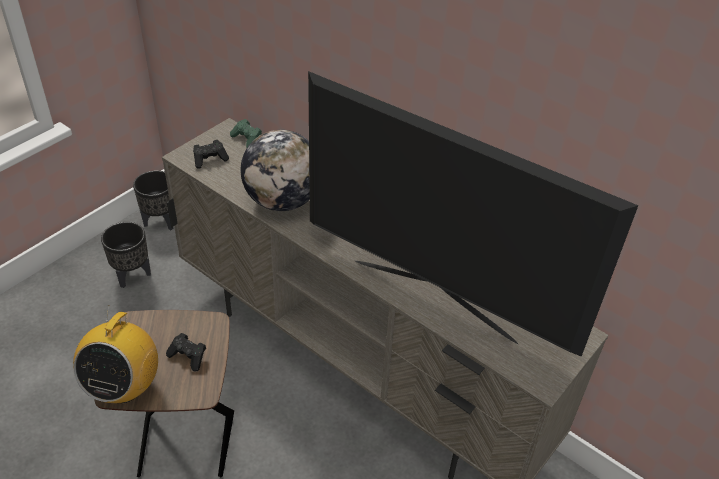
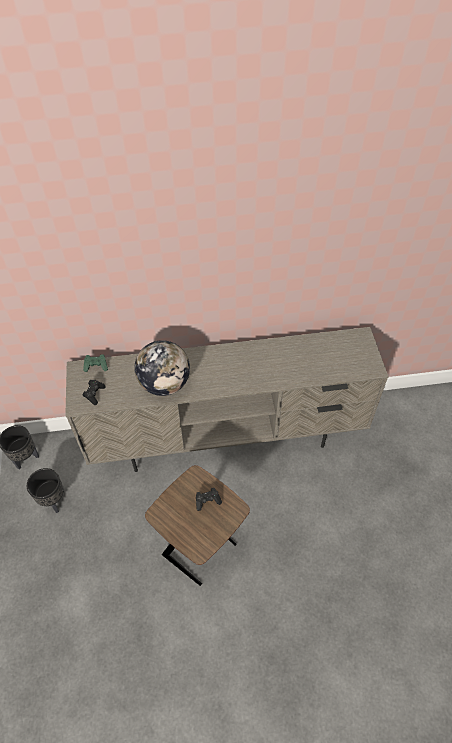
camera: 45 degrees left, 10 degrees up
(124, 387) = (200, 544): radio -> none
(434, 298) = (293, 370): television -> none

